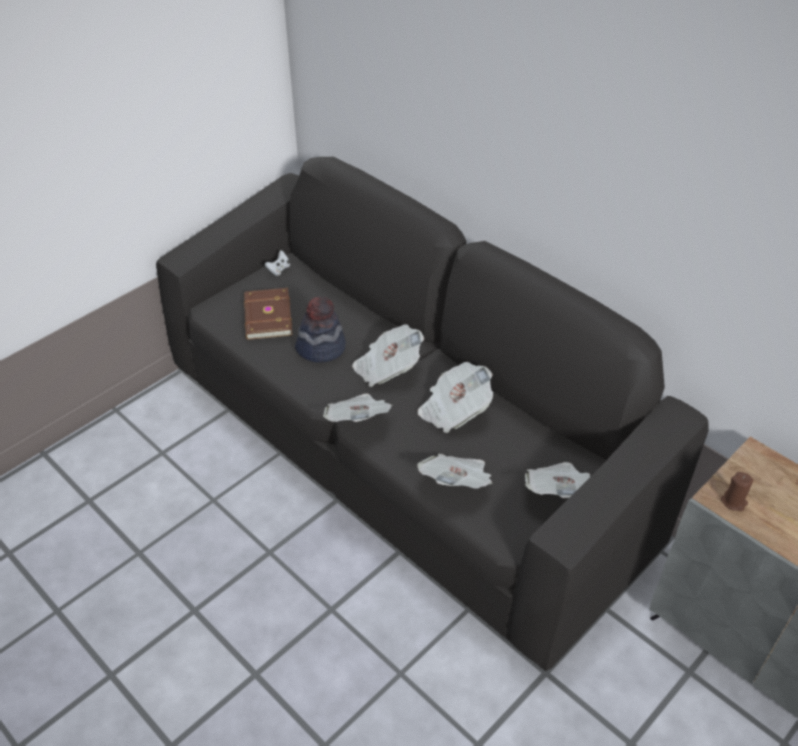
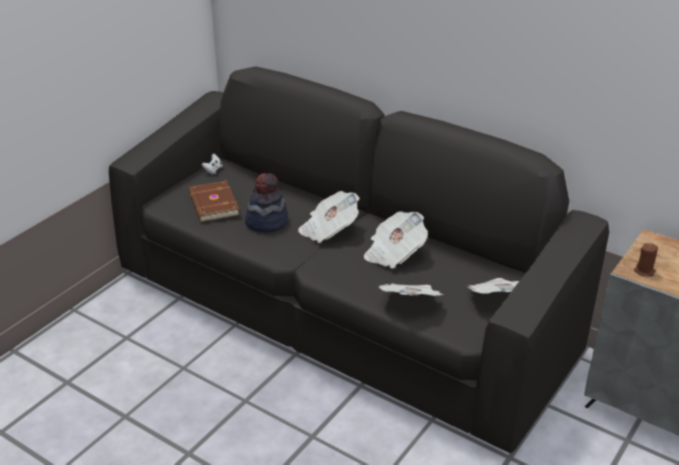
camera: 10 degrees left, 10 degrees down
(358, 420) = (314, 268): newspaper -> none

